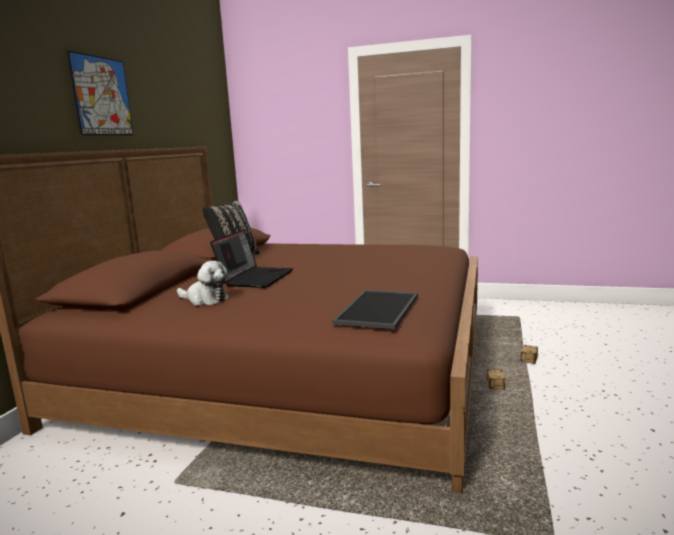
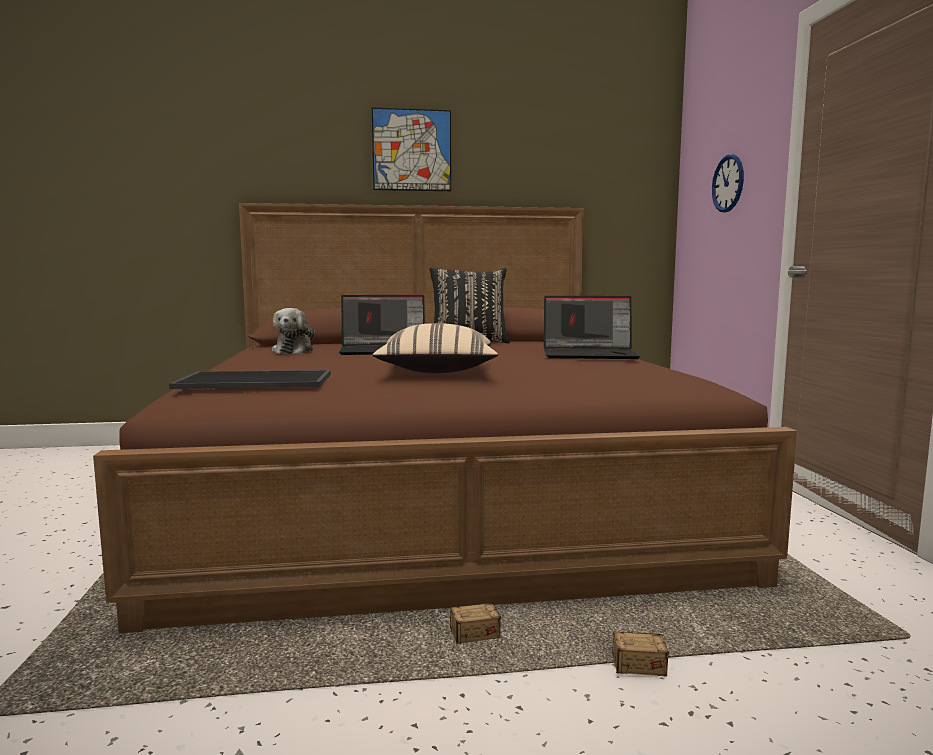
camera: 65 degrees right, 5 degrees down
(294, 132) = (728, 183): none -> wall clock
(343, 247) = (590, 355): none -> laptop
(379, 274) = (437, 372): none -> beige pillow

